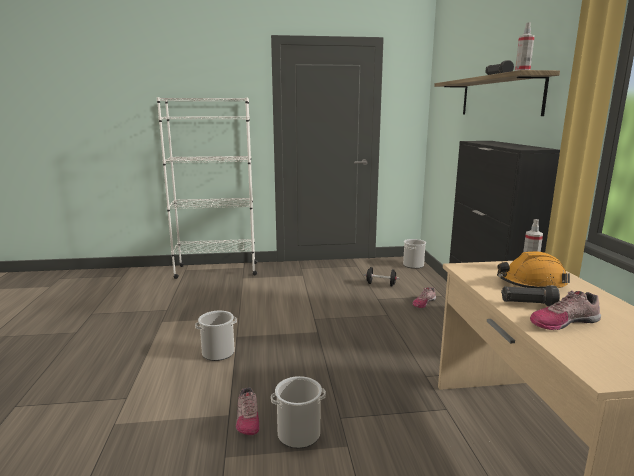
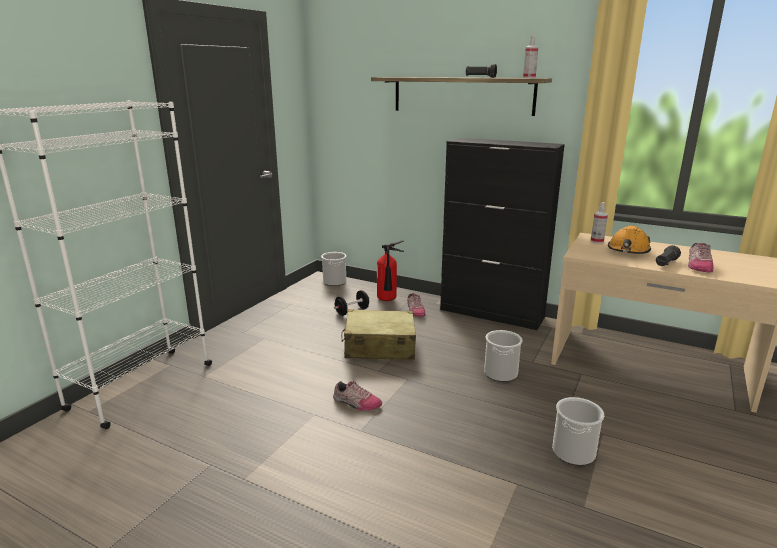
camera: 55 degrees left, 5 degrees up
(218, 353) = (385, 454): bucket -> bucket (500, 373)
(247, 418) = (532, 474): shoe -> shoe (356, 403)
(347, 308) = (379, 346): none -> beige suitcase
(420, 289) = (388, 300): none -> fire extinguisher

